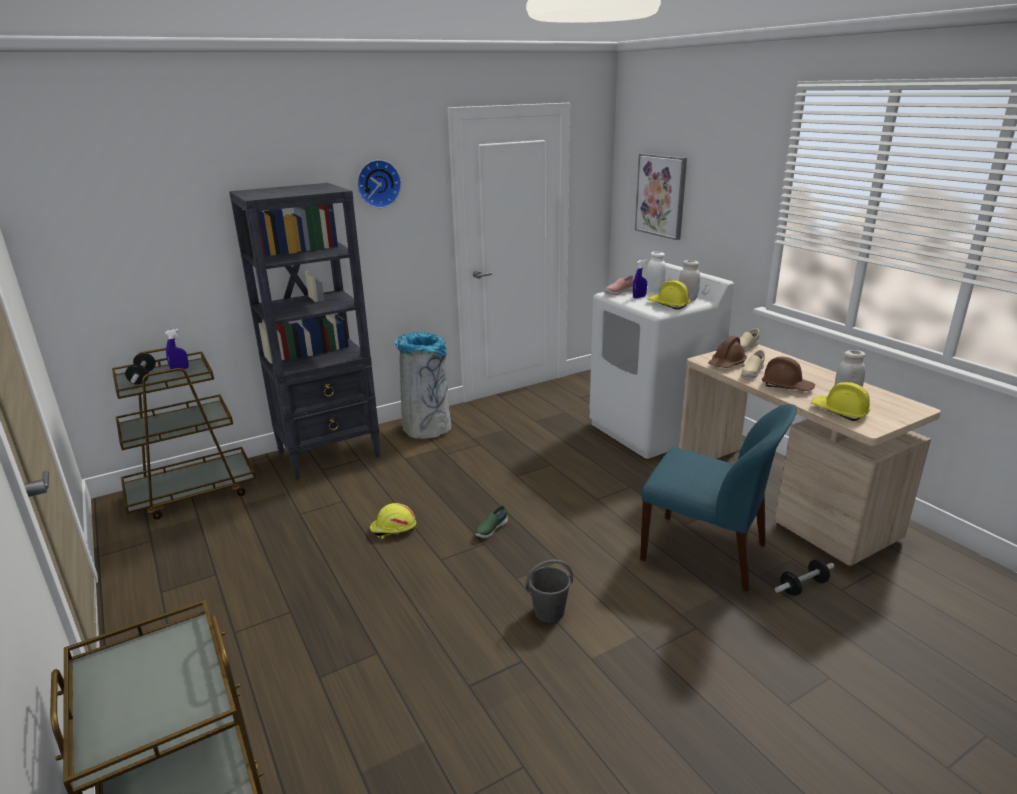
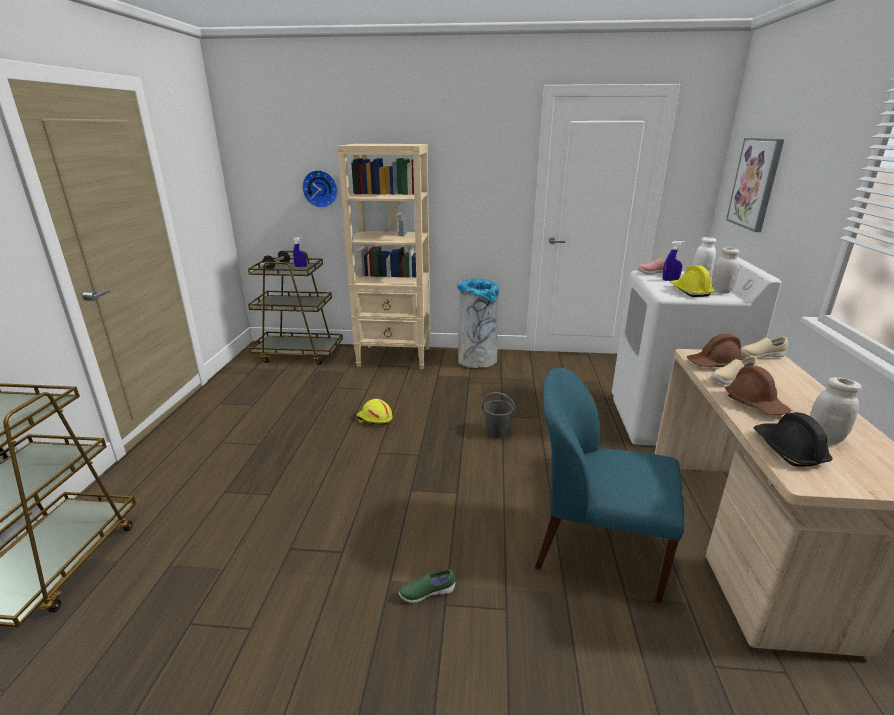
camera: 35 degrees right, 0 degrees up
(330, 454) = (395, 357): black bookcase -> beige bookcase
(378, 183) = (470, 149): wall clock -> wall clock (320, 189)
(491, 530) = (436, 447): green shoe -> green shoe (427, 593)
(548, 612) = (403, 527): grey bucket -> grey bucket (496, 432)
(706, 553) = (596, 549): blue chair -> blue chair turned 135 degrees clockwise
(803, 586) = (667, 636): dumbbell -> none
(839, 411) = (788, 450): yellow hard hat -> black hard hat

